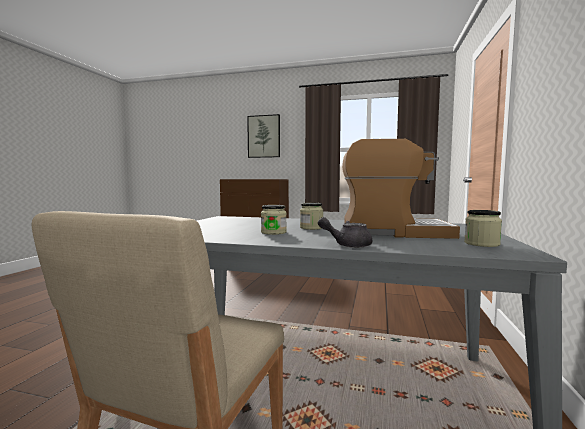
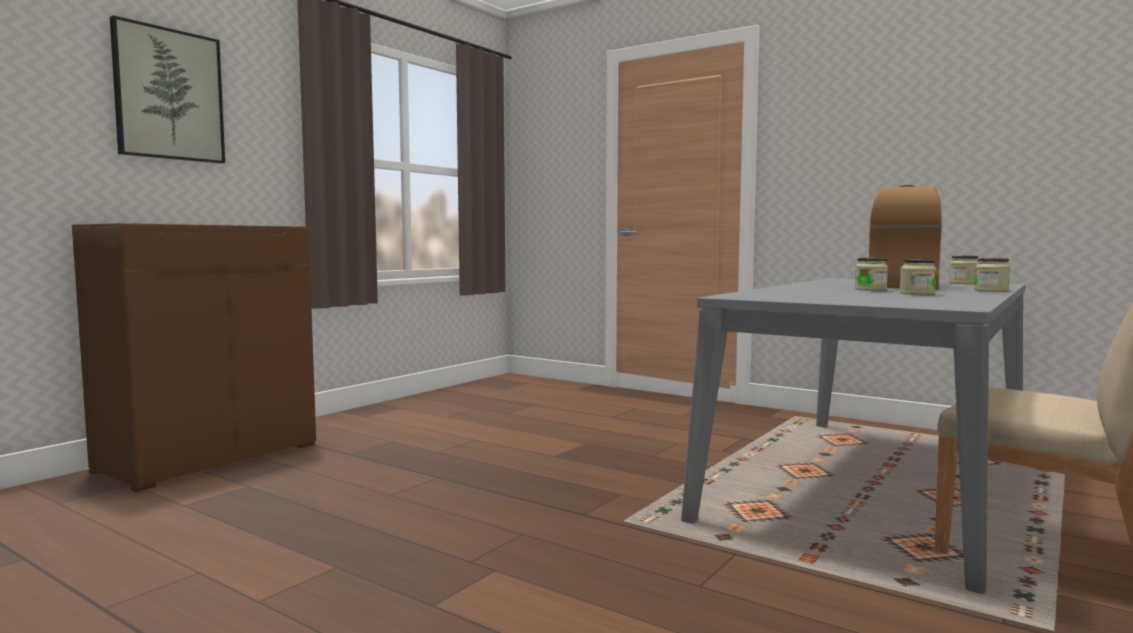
camera: 70 degrees left, 0 degrees up
(347, 245) = (991, 290): grey teapot -> jar

